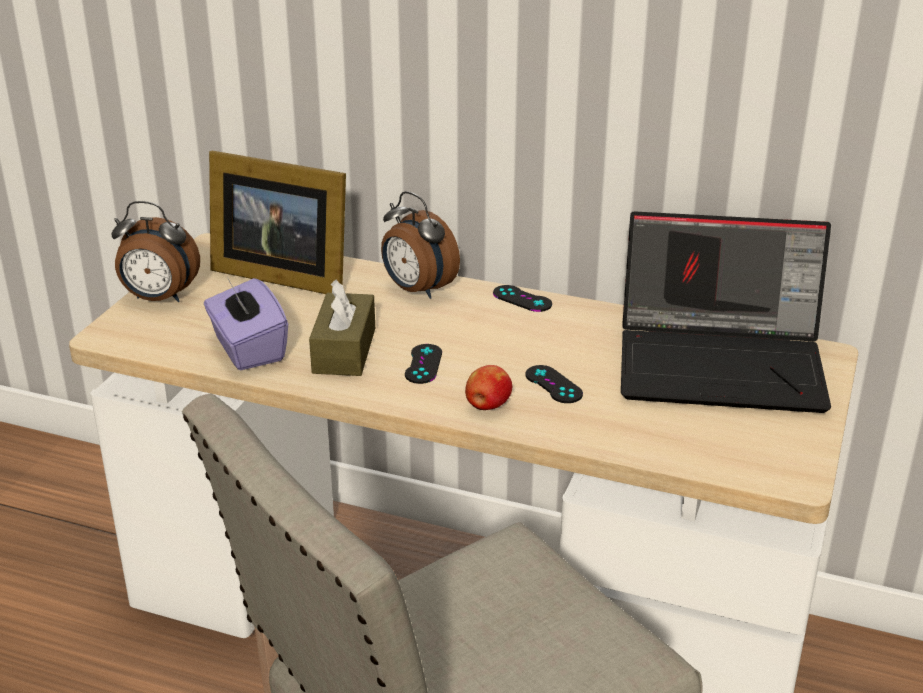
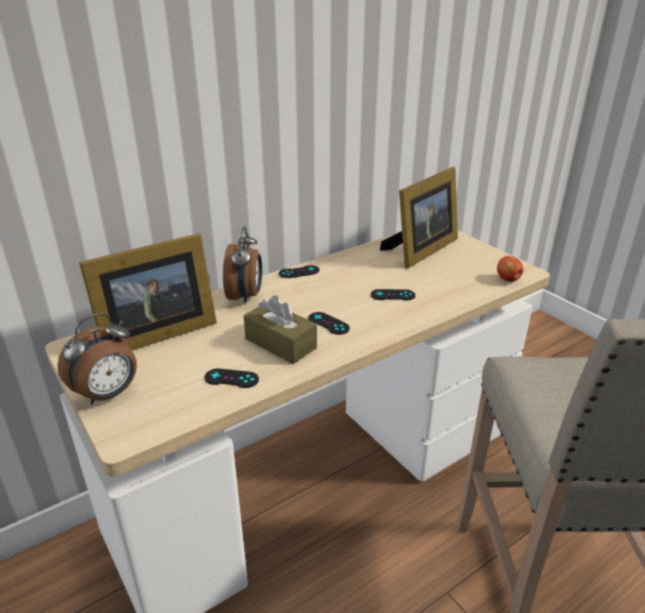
camera: 55 degrees left, 0 degrees up
(248, 349) = (231, 378): purple tissue box -> black game controller
(417, 290) = (246, 296): alarm clock -> alarm clock turned 75 degrees counterclockwise
(487, 406) = (393, 320): apple -> apple (508, 279)
(723, 364) = (420, 250): laptop -> picture frame

